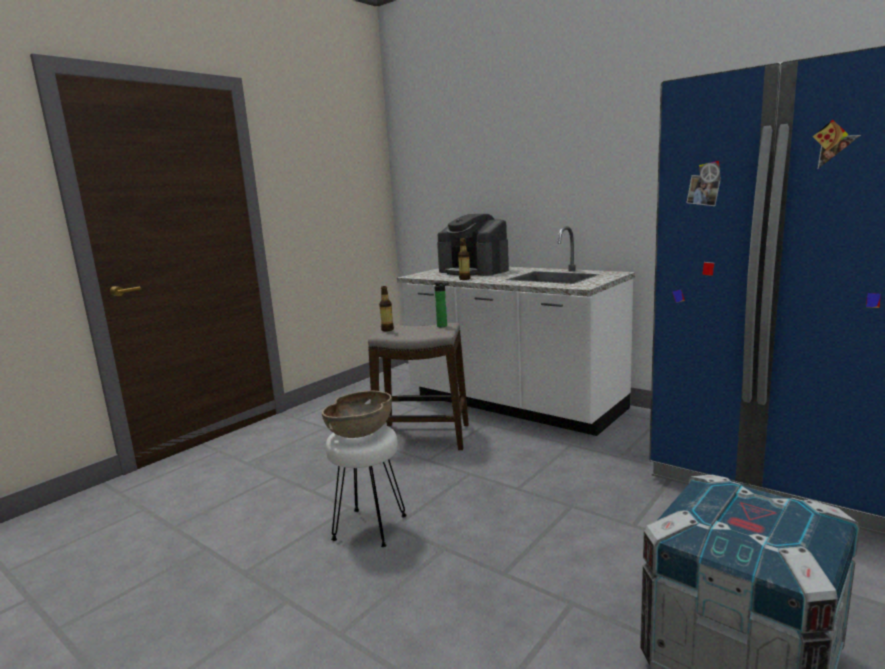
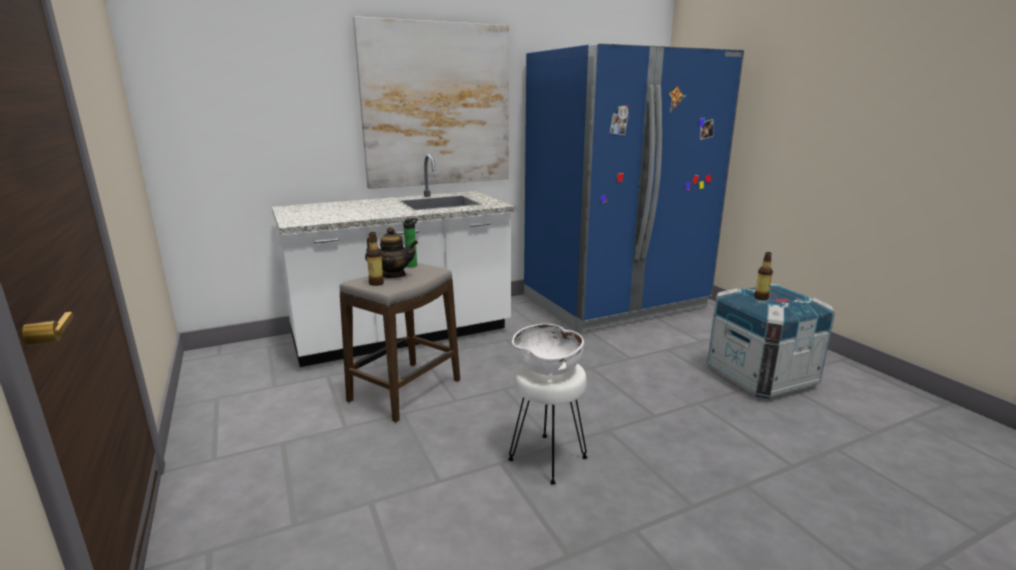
camera: 65 degrees left, 5 degrees up
(360, 432) = (547, 368): brown bowl -> white bowl
(416, 329) = (393, 275): none -> teapot
(464, 279) = (373, 216): bottle -> bottle (761, 298)
(474, 271) = (339, 208): coffee machine -> none
(598, 174) = (437, 106): none -> picture

